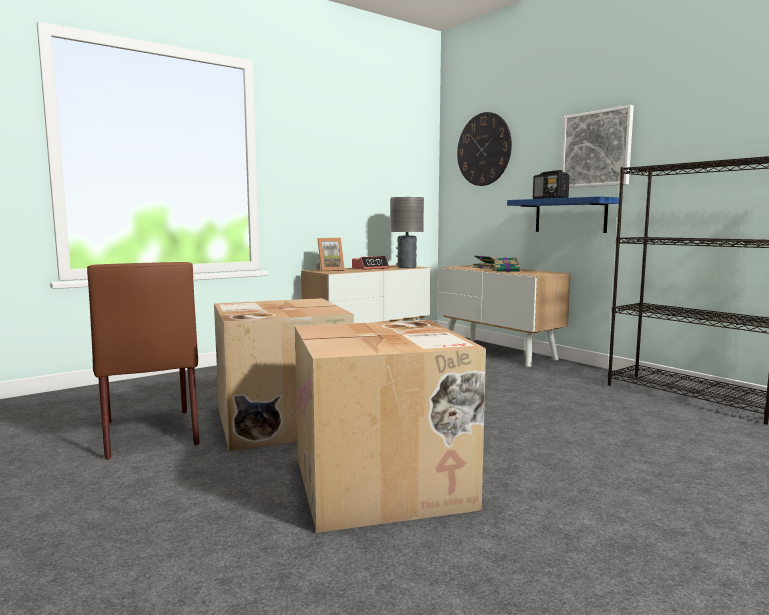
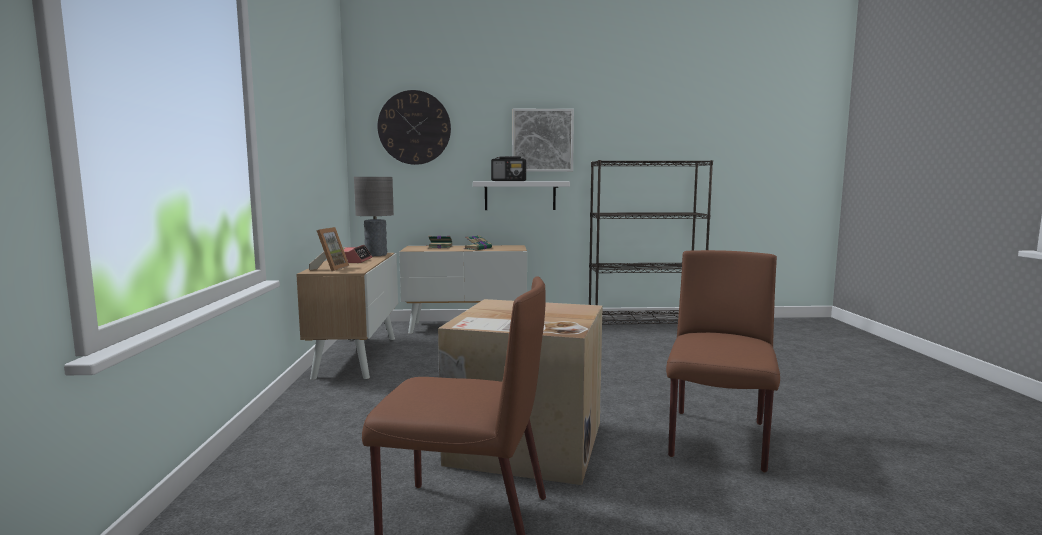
camera: 55 degrees left, 0 degrees up
(384, 484) = (718, 440): cardboard box -> brown chair
(570, 215) = (520, 195): blue shelf -> white shelf

